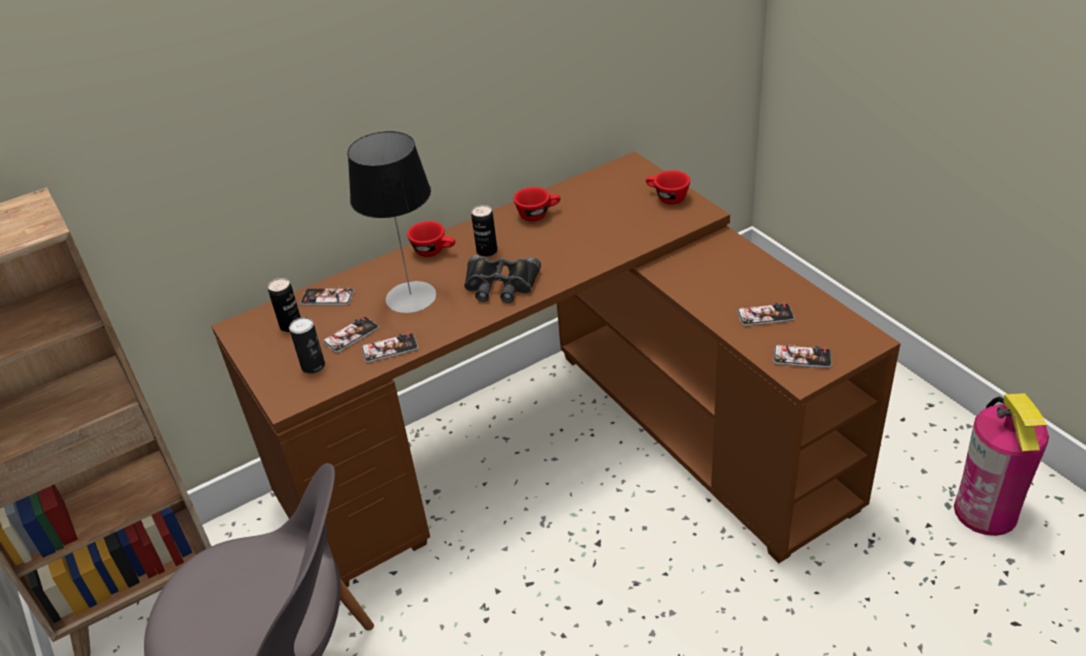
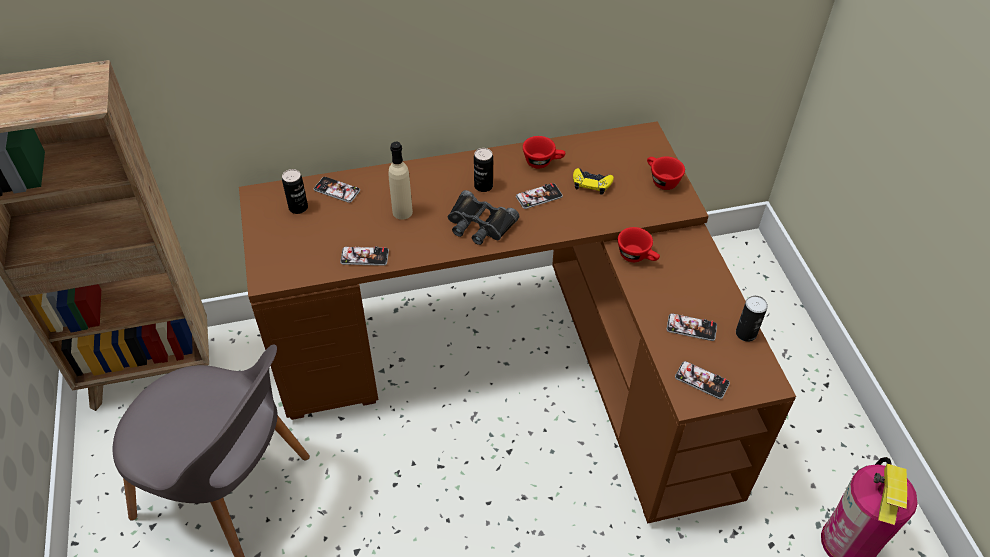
camera: 15 degrees right, 10 degrees up
(313, 366) = (299, 252): can -> can (746, 333)
(351, 335) = (340, 233): phone -> phone (539, 196)
(411, 297) = (402, 212): table lamp -> beige bottle
(434, 251) = (441, 171): red cup -> red cup (637, 256)
(598, 219) = (591, 183): none -> yellow game controller

